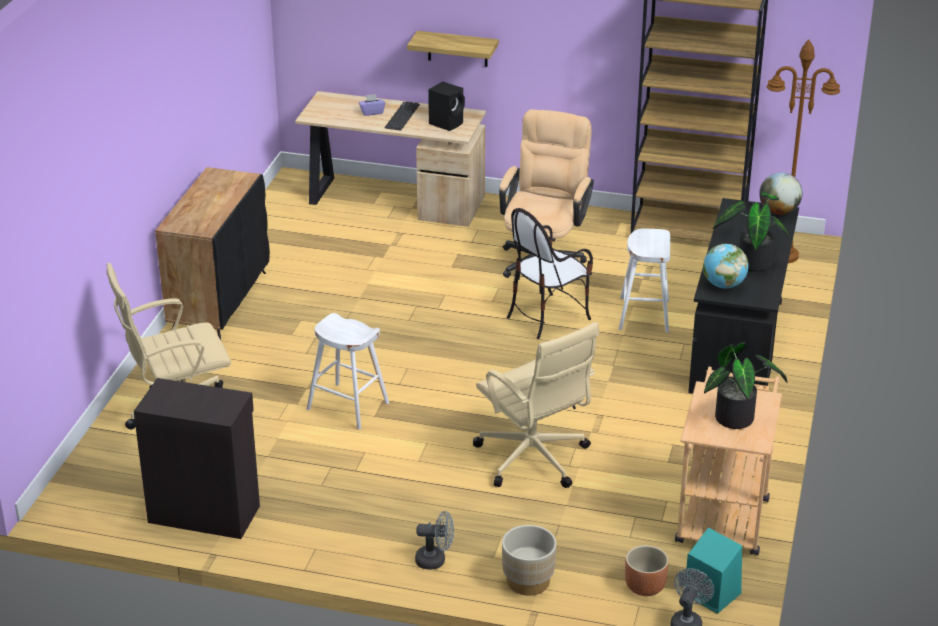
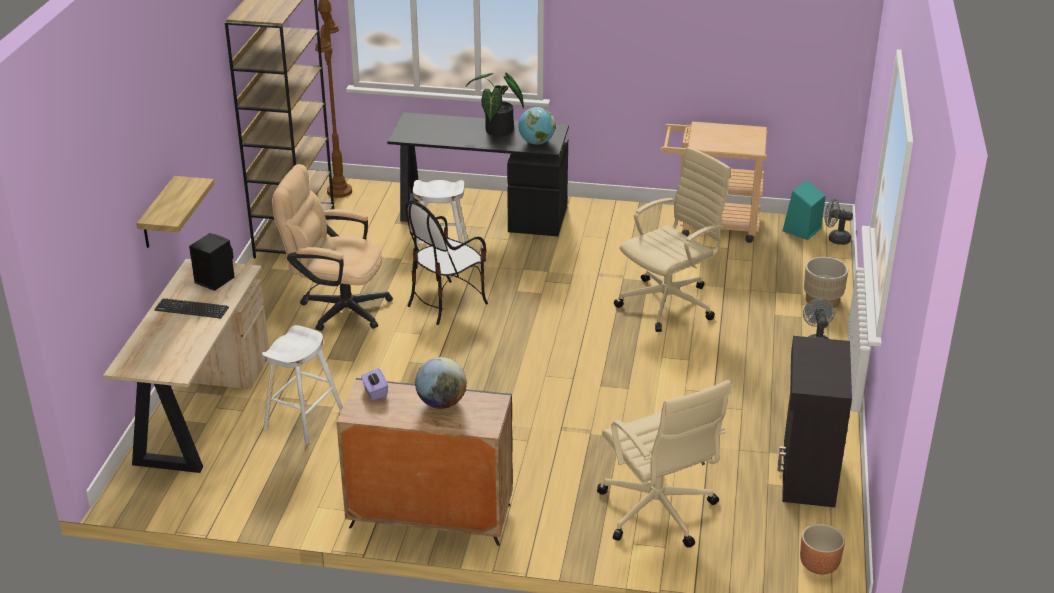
camera: 95 degrees left, 0 degrees up
(348, 406) = (616, 405): white stool -> white stool (303, 418)
(372, 112) = (176, 330): purple tissue box -> purple tissue box (375, 392)
(547, 316) = (446, 303): chair -> chair turned 90 degrees clockwise
(644, 587) = (806, 254): brown planter -> brown planter (818, 565)
(739, 419) = (732, 135): potted plant -> none
(779, 212) = (412, 119): globe -> globe (441, 403)

